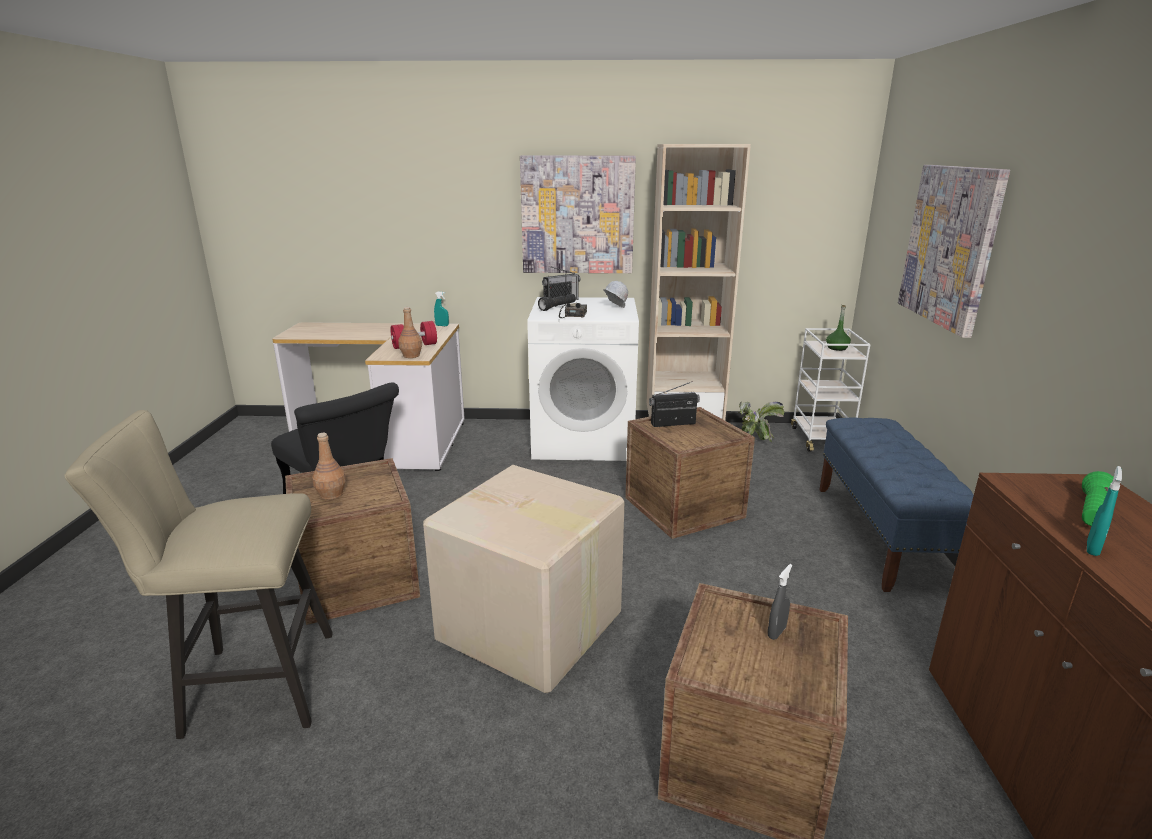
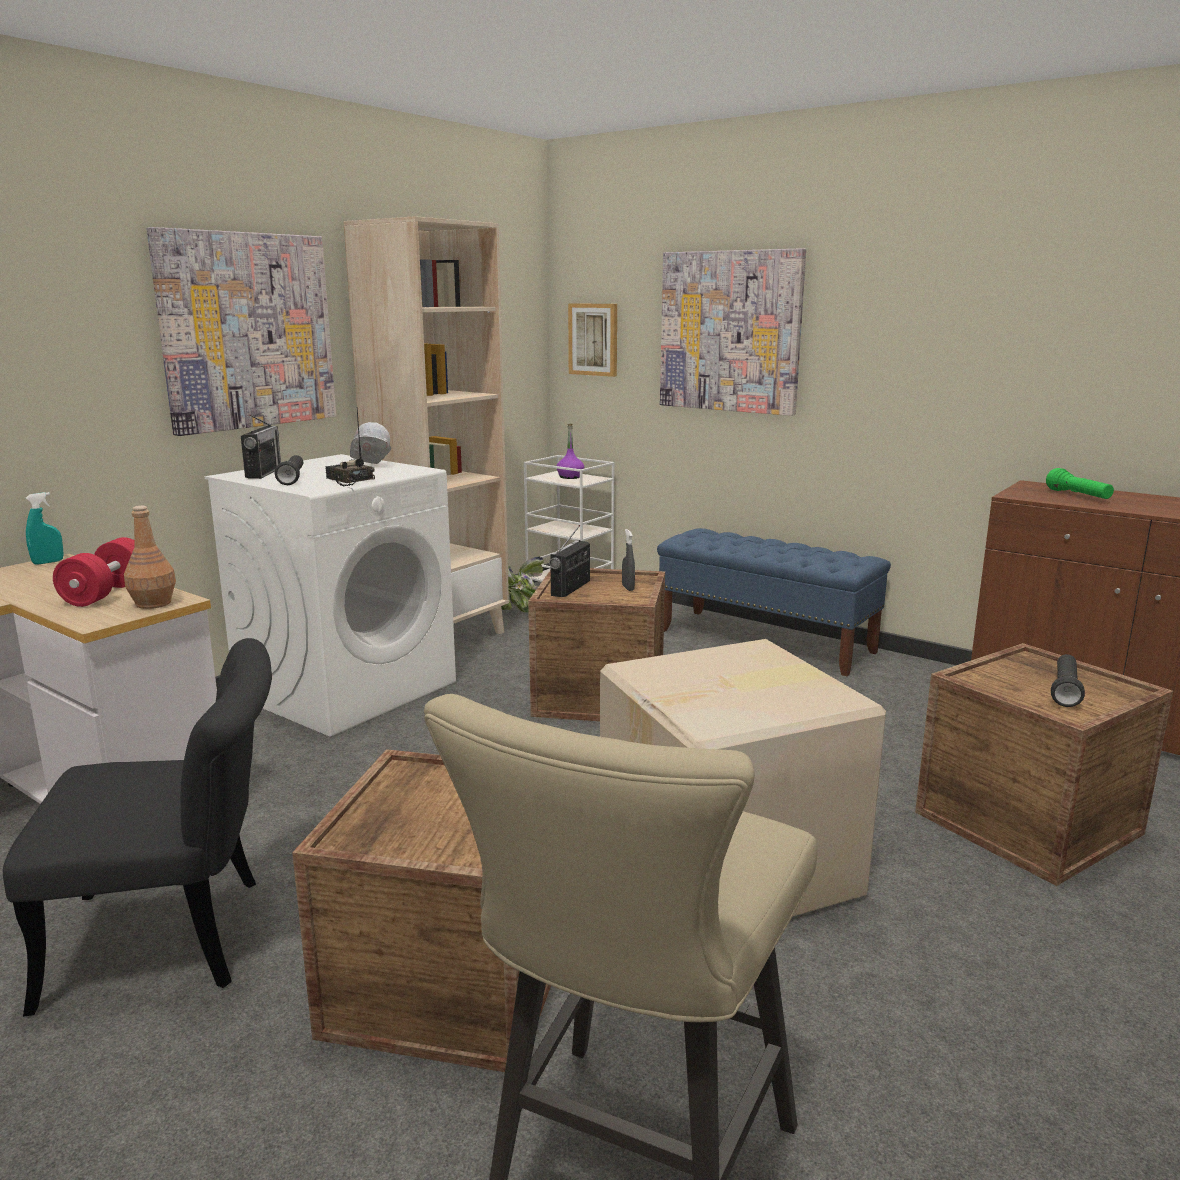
camera: 55 degrees left, 5 degrees down
(331, 494) = (436, 825): brown bottle -> none
(760, 659) = (1064, 691): none -> black flashlight
(776, 632) = (1028, 673): grey spray bottle -> grey spray bottle (628, 588)
(837, 348) = (570, 477): green bottle -> purple bottle
(883, 237) = (594, 339): none -> picture
(1092, 548) = (1132, 509): turquoise spray bottle -> none

